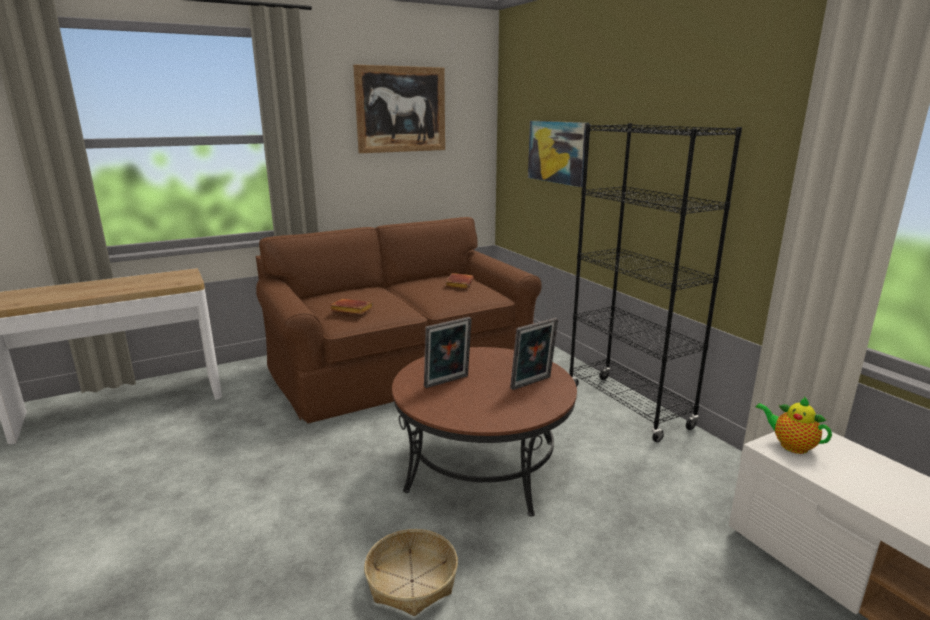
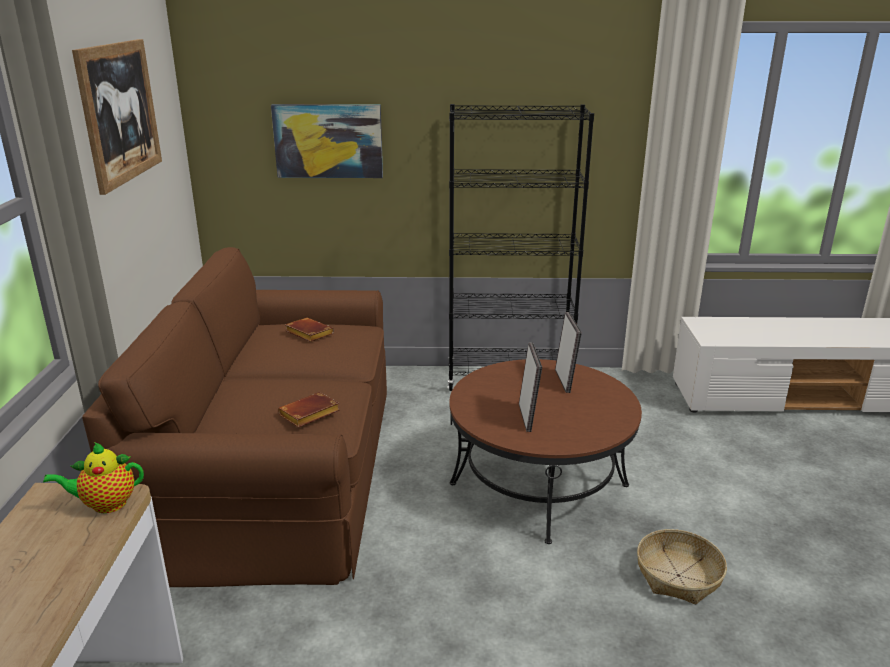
camera: 60 degrees left, 5 degrees up
(790, 445) = (711, 334): teapot -> teapot (105, 504)

